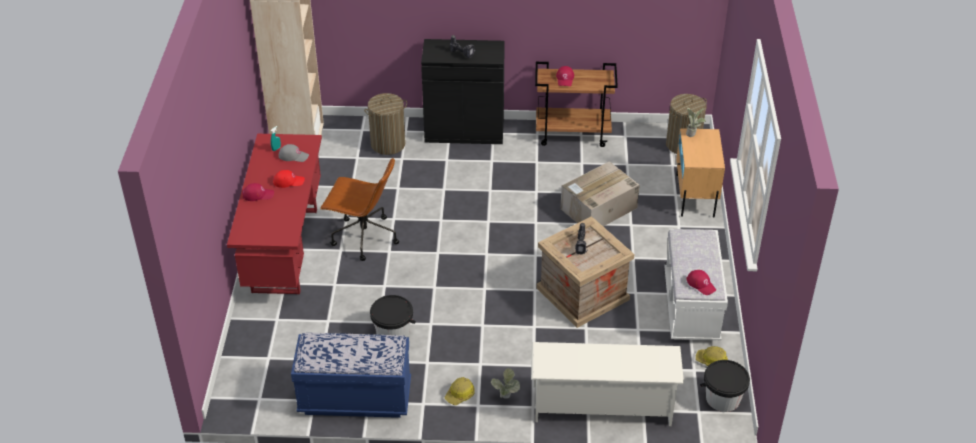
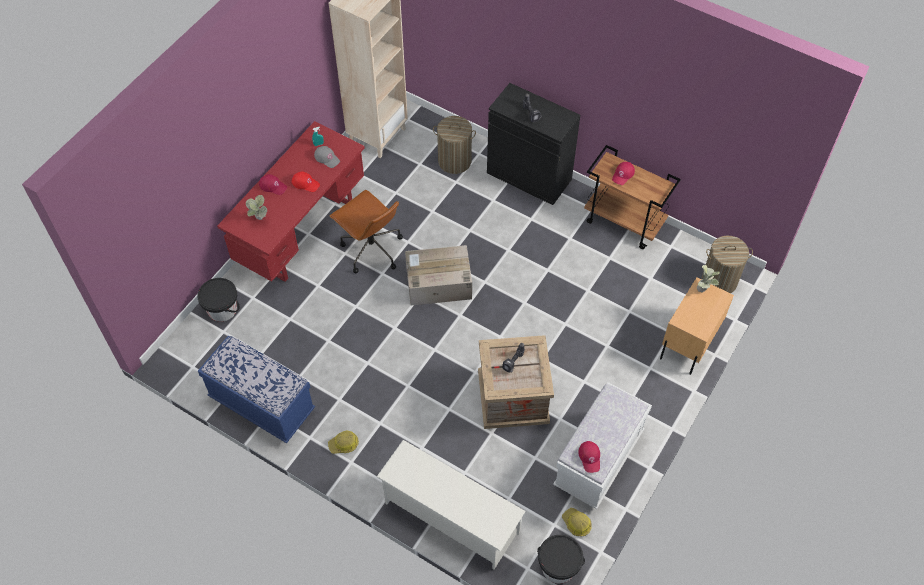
camera: 30 degrees right, 15 degrees up
(393, 332) = (332, 355): black bucket -> black bucket (222, 309)
(505, 398) = (377, 467): potted plant -> potted plant (259, 219)
(598, 209) = (589, 314): cardboard box -> cardboard box (437, 284)

